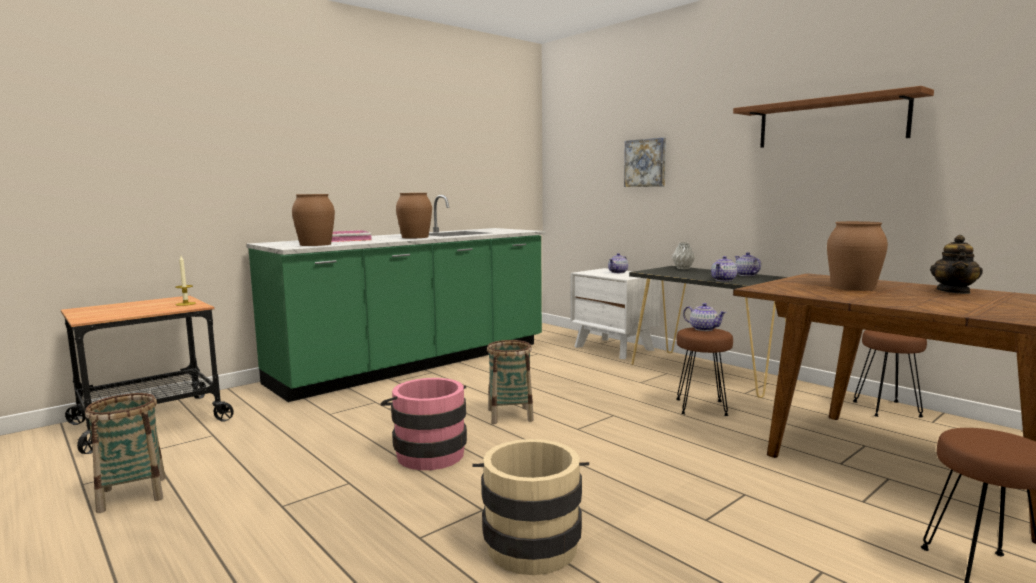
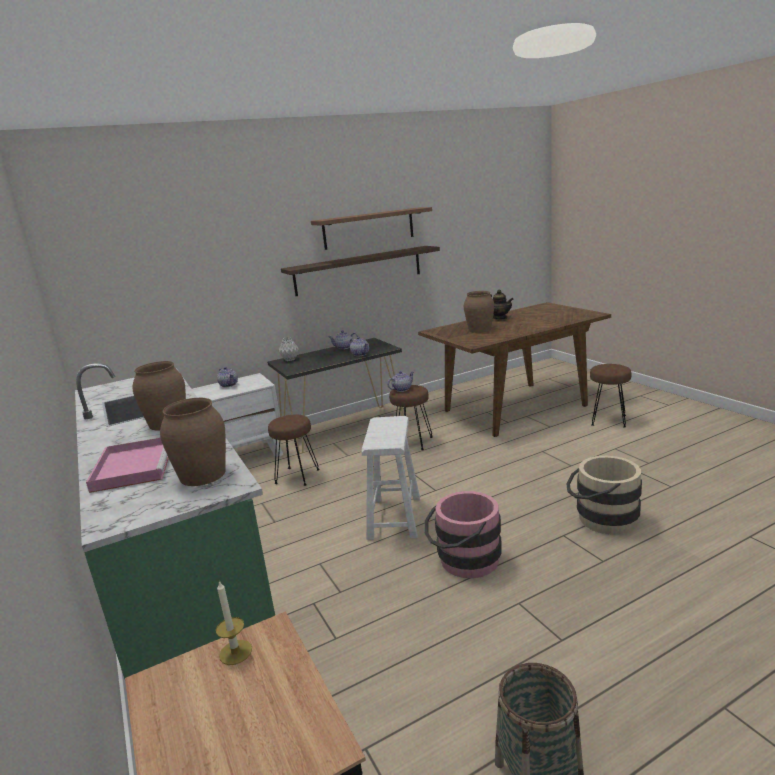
camera: 75 degrees left, 10 degrees up
(510, 415) = (394, 518): basket -> white stool
(646, 163) = (216, 274): picture -> none
(803, 180) = (358, 270): none -> shelf
(887, 409) = (439, 396): brown stool -> brown stool (297, 476)

